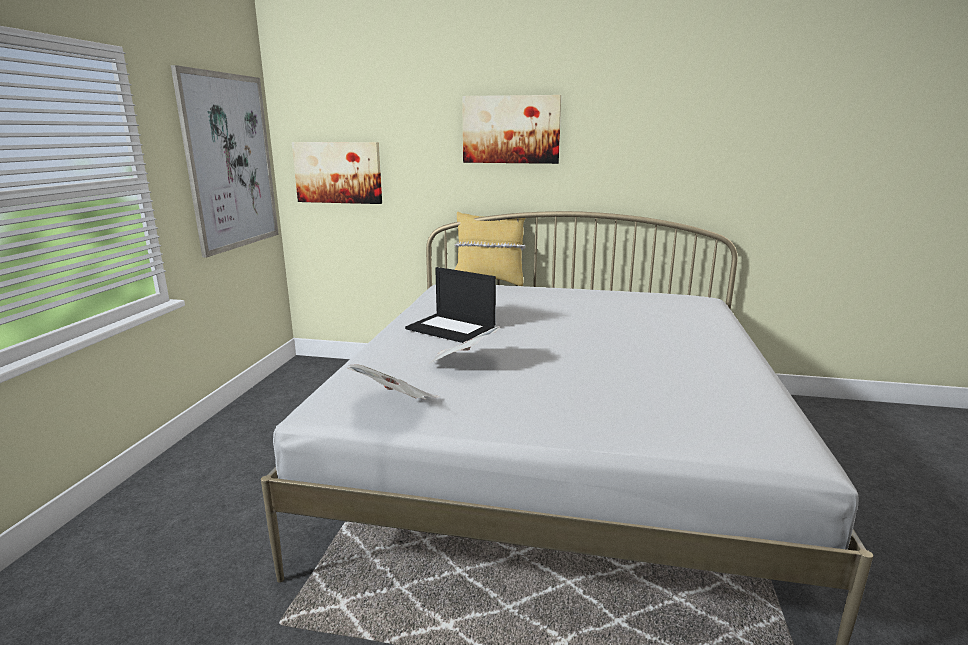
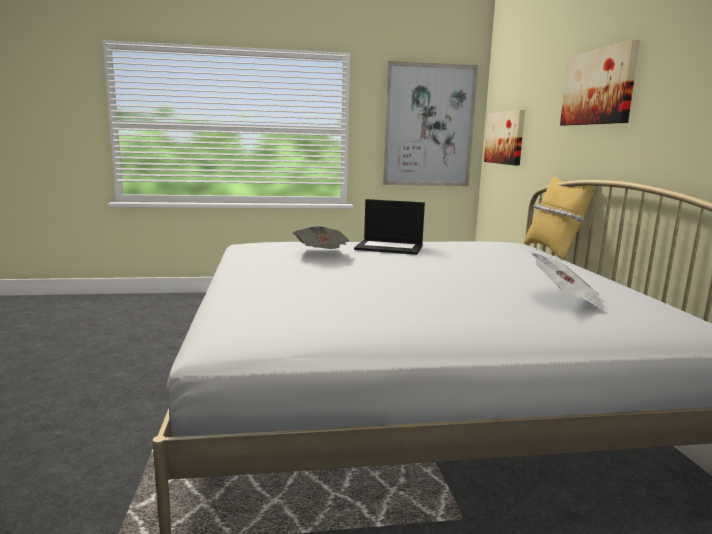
camera: 70 degrees right, 5 degrees down
(395, 403) = (248, 249): newspaper -> newspaper (567, 300)
(452, 328) = (390, 247): laptop -> laptop turned 90 degrees counterclockwise

